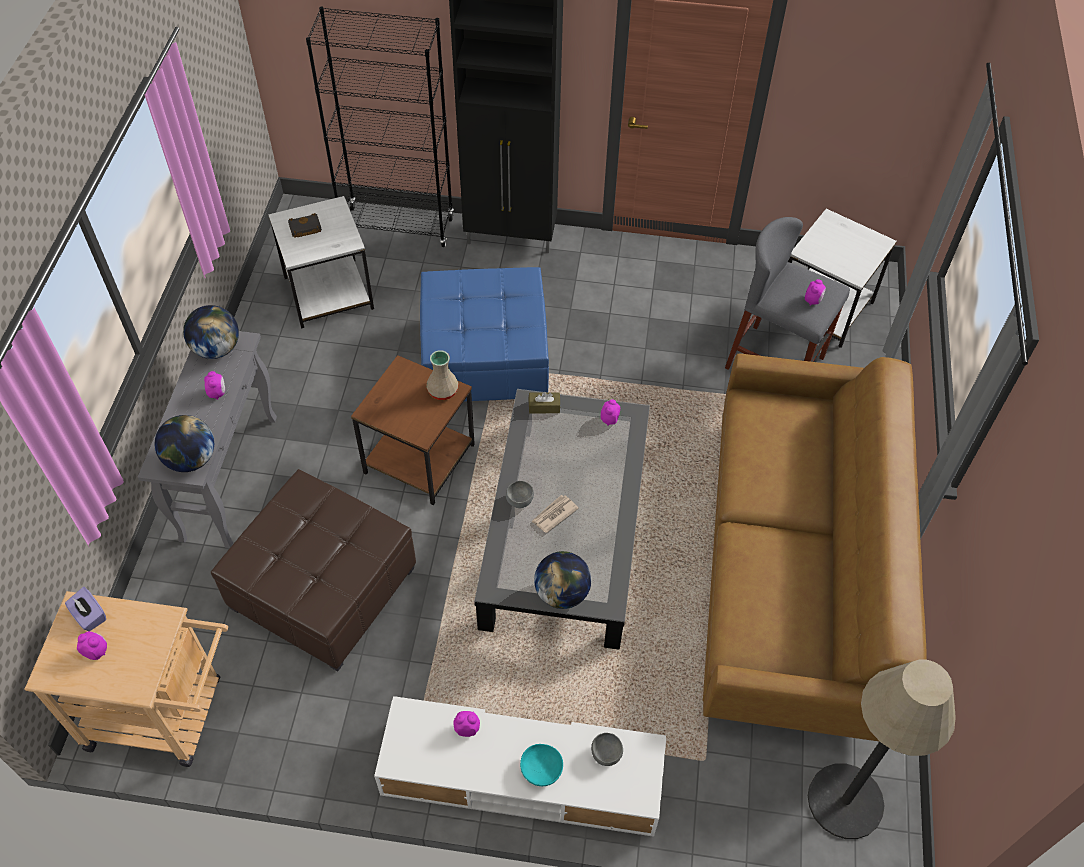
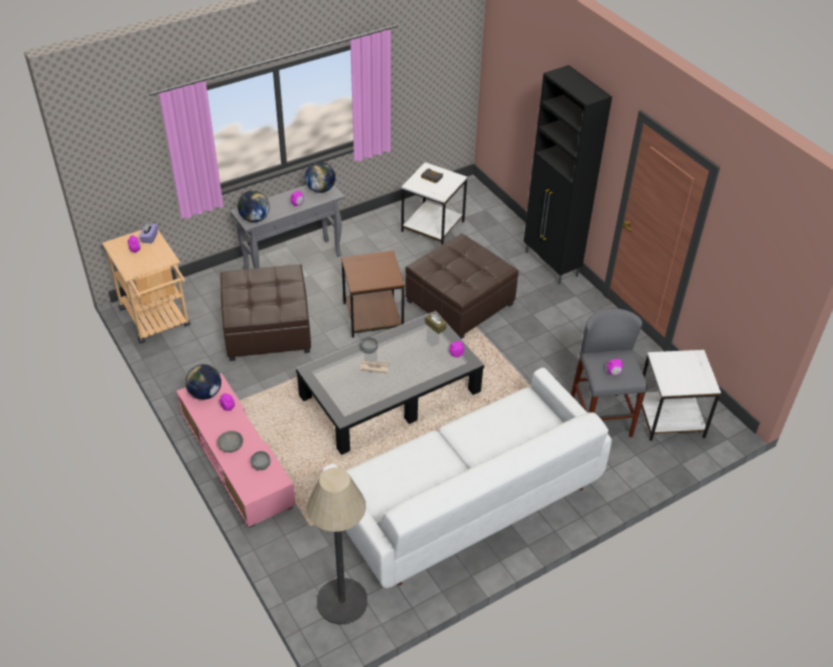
camera: 50 degrees right, 10 degrees down
(398, 227) = (503, 222): black bookcase -> none
(443, 390) = (390, 277): beige vase -> none
(485, 358) = (460, 302): blue ottoman -> brown ottoman
(522, 776) = (236, 458): white tv stand -> pink tv stand
(542, 769) = (231, 446): turquoise bowl -> grey bowl
(562, 593) = (332, 396): globe -> globe (205, 393)
(793, 569) = (466, 501): brown sofa -> white sofa

